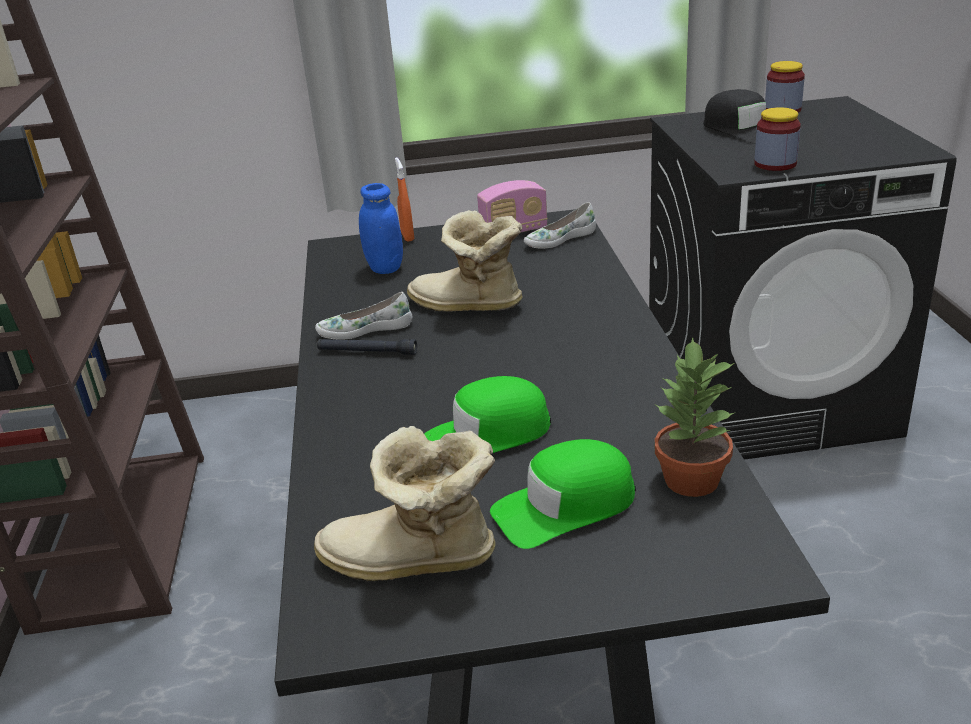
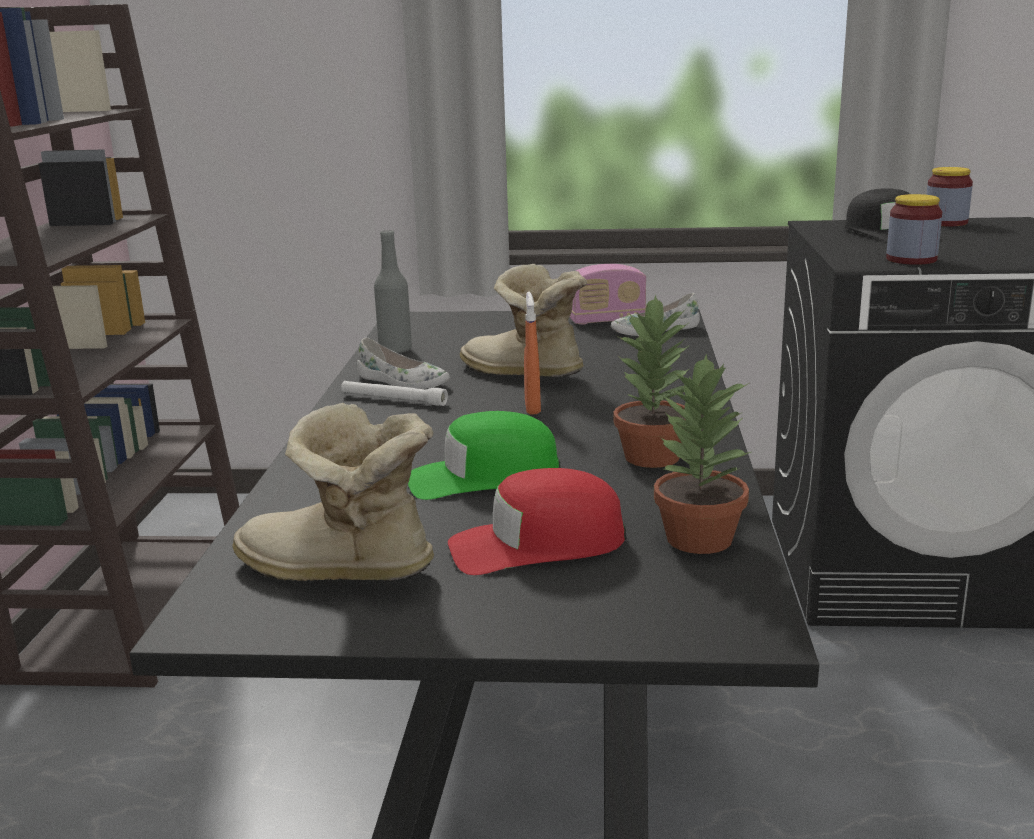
camera: 10 degrees right, 10 degrees down
(340, 289) = (395, 350): none -> grey bottle
(365, 329) = (402, 382): white shoe -> white shoe turned 150 degrees counterclockwise
(367, 352) = (393, 400): black flashlight -> white flashlight
(385, 268) = (451, 338): blue jar -> none
(407, 236) = (490, 316): orange spray bottle -> orange spray bottle (532, 408)
(565, 506) = (537, 545): green cap -> red cap
(619, 392) = (653, 457): none -> potted plant

